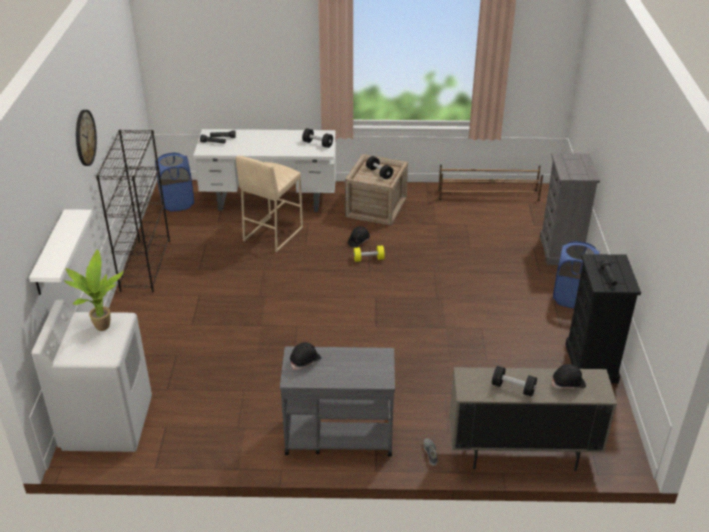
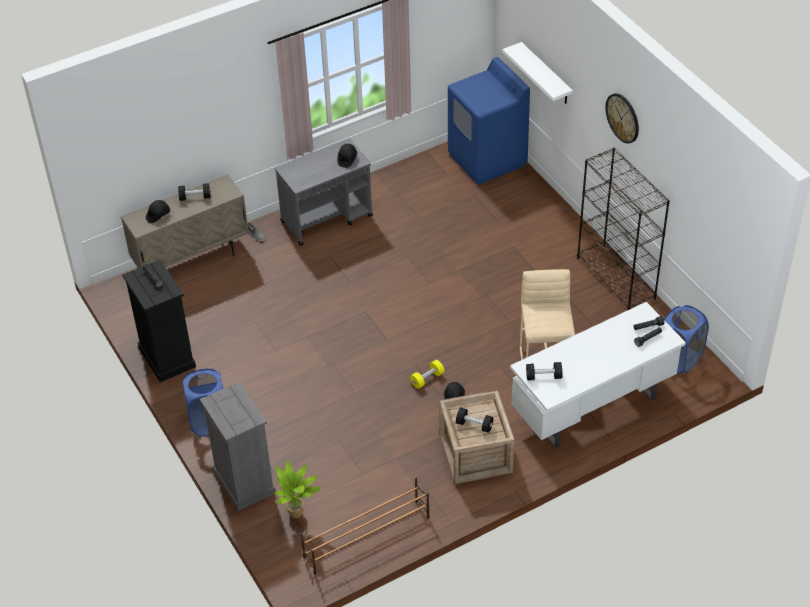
camera: 150 degrees right, 10 degrees up
(100, 326) = (488, 98): potted plant -> potted plant (298, 513)
(107, 423) = (487, 159): white washing machine -> blue washing machine

